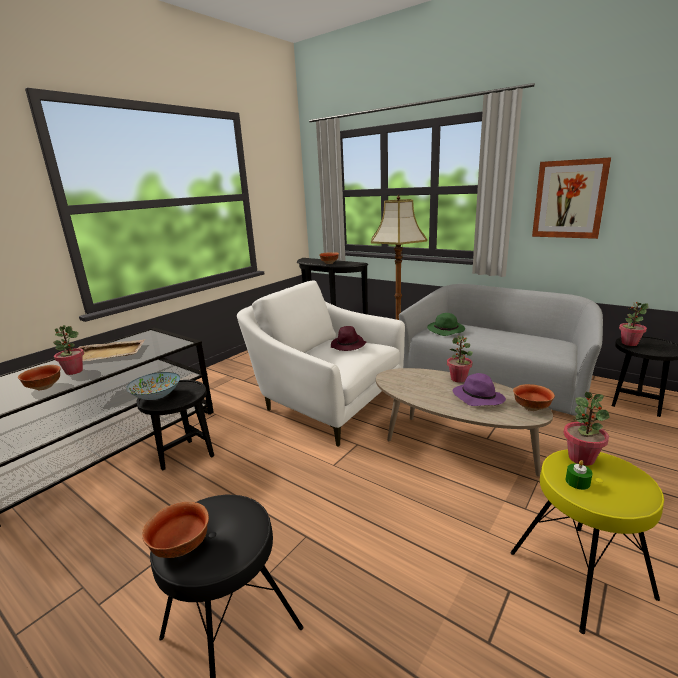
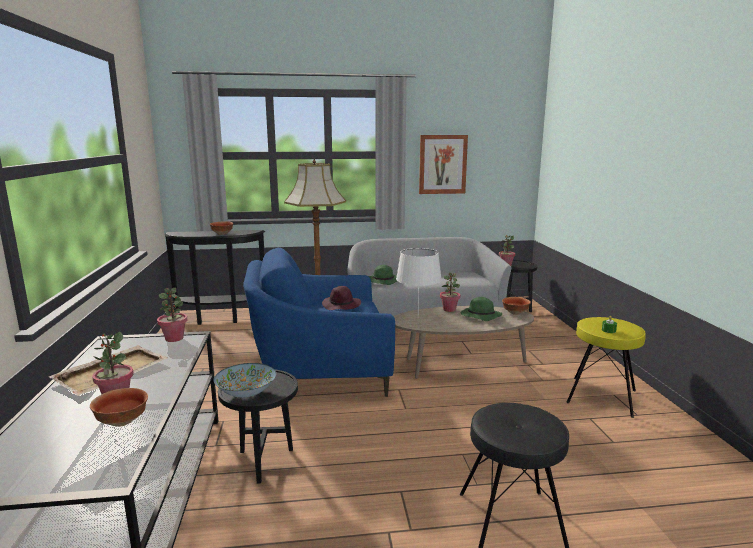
camera: 45 degrees left, 5 degrees down
(180, 547) = (522, 437): bowl -> none
(326, 402) = (321, 372): white armchair -> blue armchair
(409, 378) = (418, 318): none -> white table lamp
(477, 397) = (480, 316): purple hat -> green hat
(581, 458) = (592, 321): potted plant -> potted plant (174, 338)

